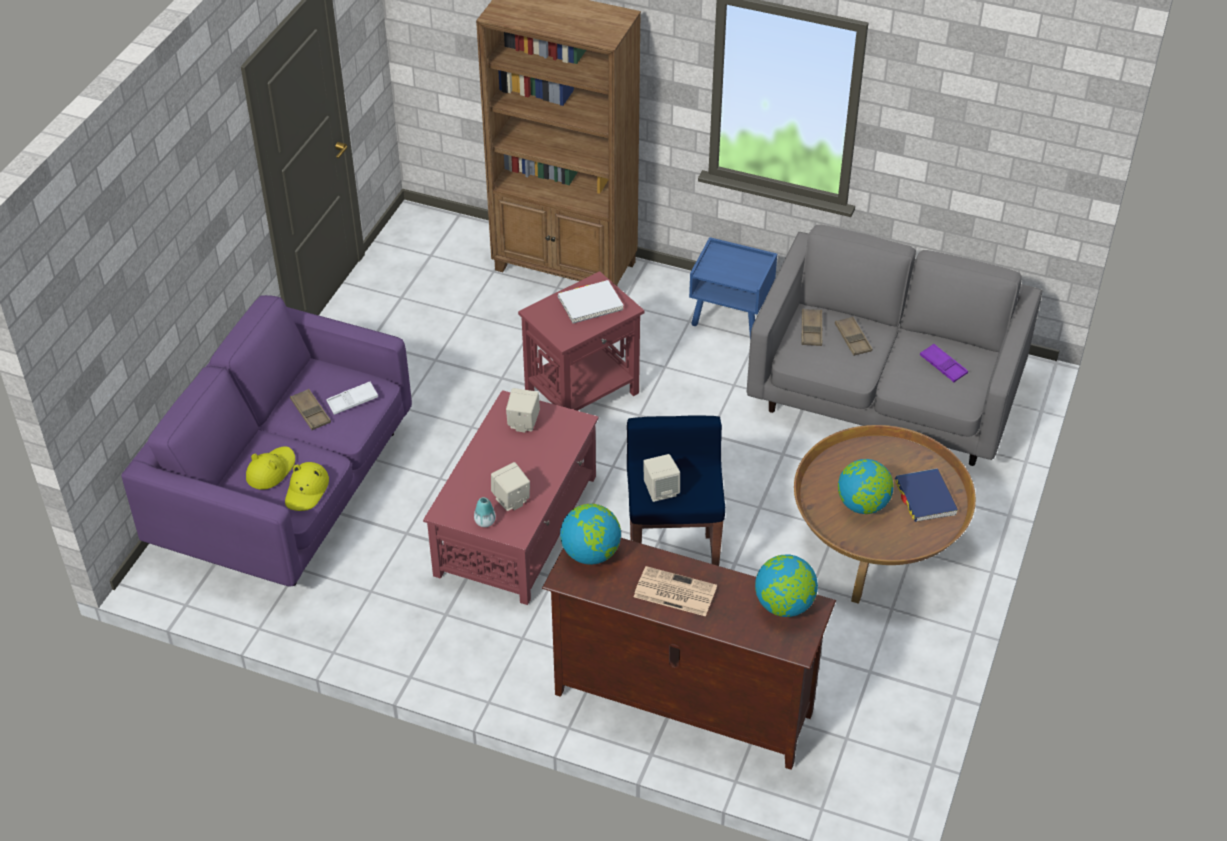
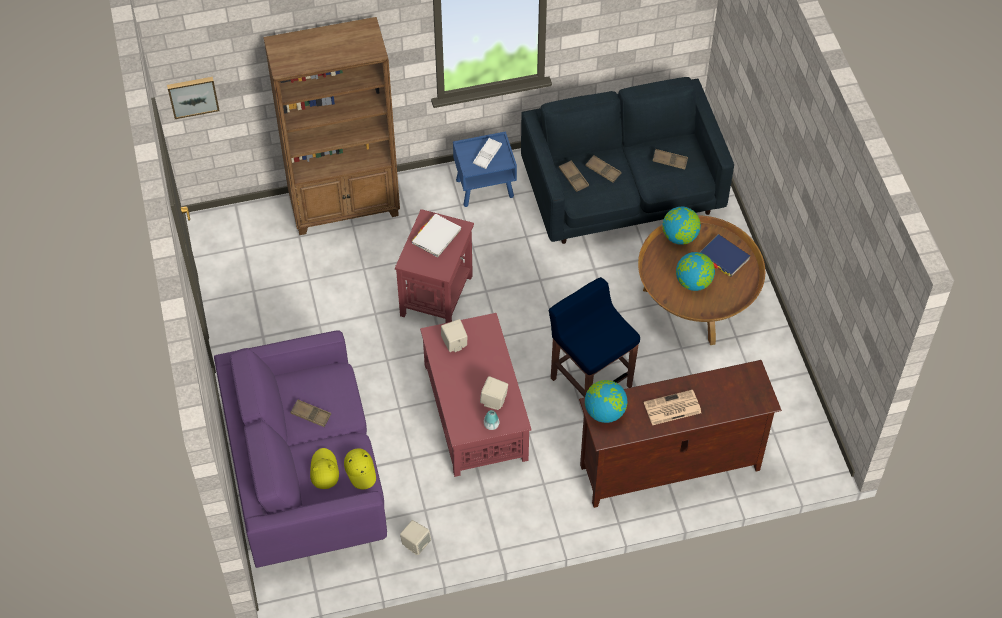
camera: 35 degrees left, 10 degrees up
(352, 401) = (331, 391): white tray -> white tray (487, 155)
(424, 35) = (193, 96): none -> picture
(661, 491) = (594, 344): beige speaker -> beige speaker (416, 544)
(784, 605) = (737, 380): globe -> globe (679, 237)
(885, 396) = (622, 193): grey sofa -> blue sofa
(943, 366) = (670, 161): purple tray -> brown tray

